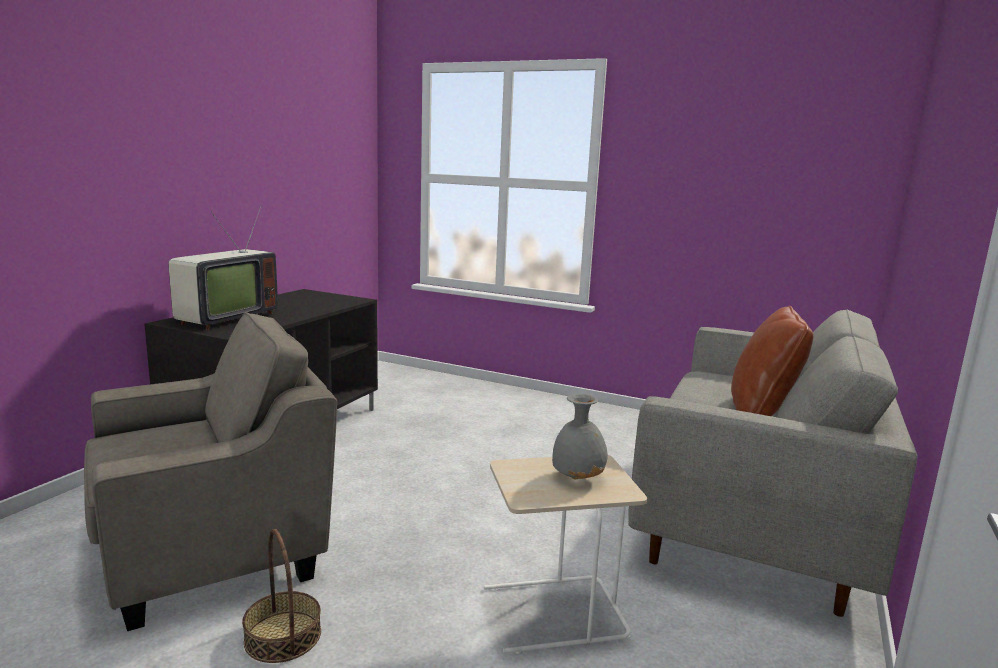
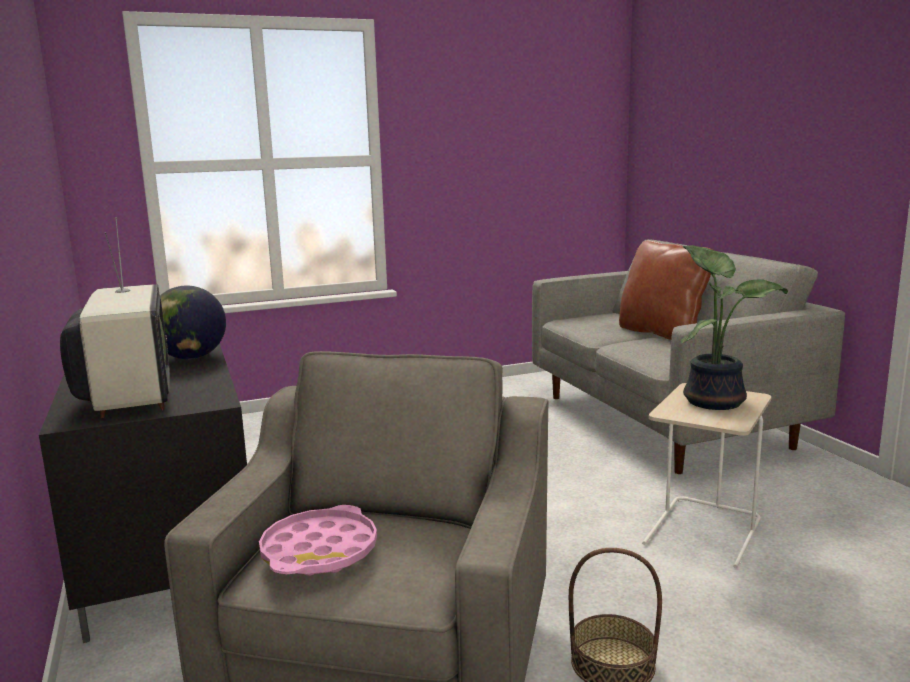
camera: 45 degrees left, 0 degrees up
(146, 438) = (319, 551): none -> pink tray
(311, 309) = (191, 357): none -> globe
(578, 478) = (715, 400): grey vase -> potted plant

